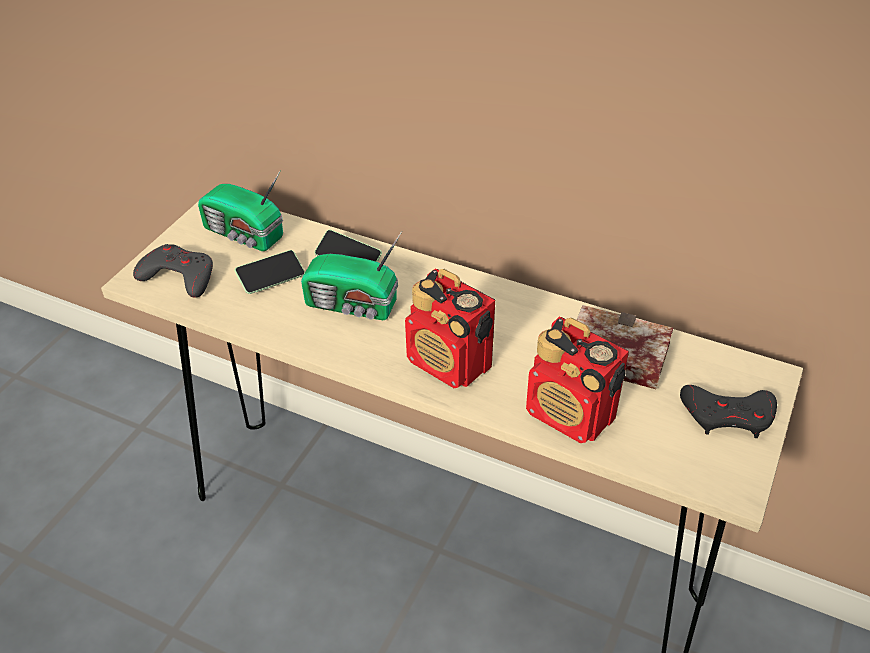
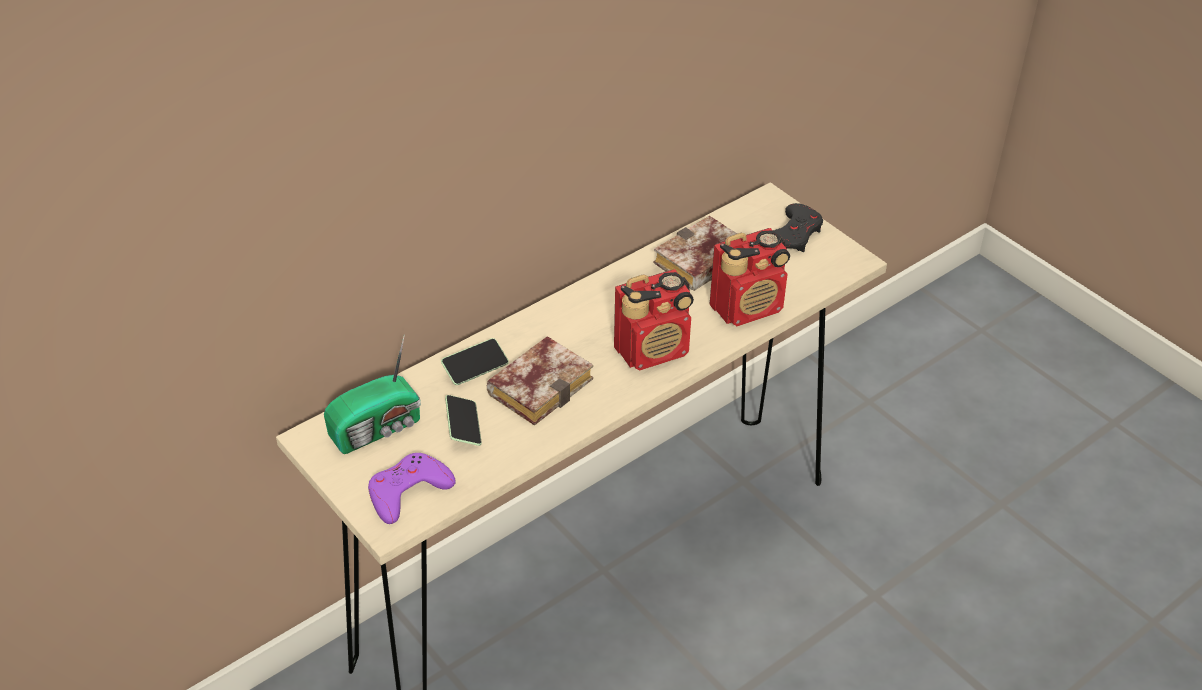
camera: 65 degrees left, 0 degrees up
(178, 276) = (408, 492): grey game controller -> purple game controller
(353, 305) = (541, 384): radio -> book

